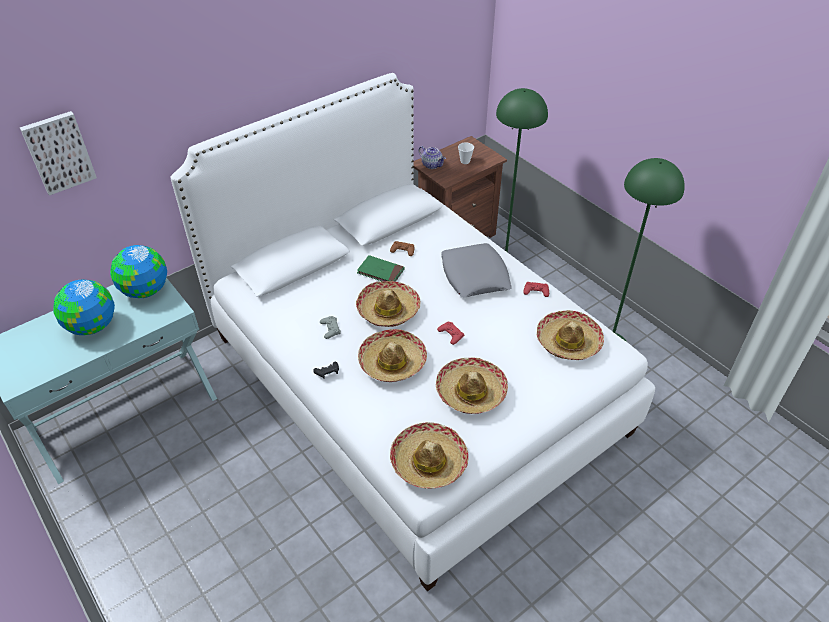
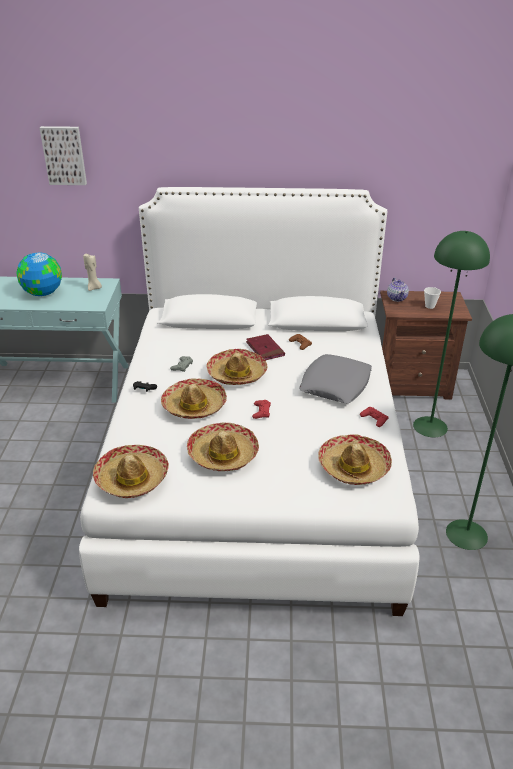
camera: 40 degrees right, 10 degrees down
(145, 291) = (94, 288): globe -> beige candle
(380, 272) = (265, 349): green book -> red book

